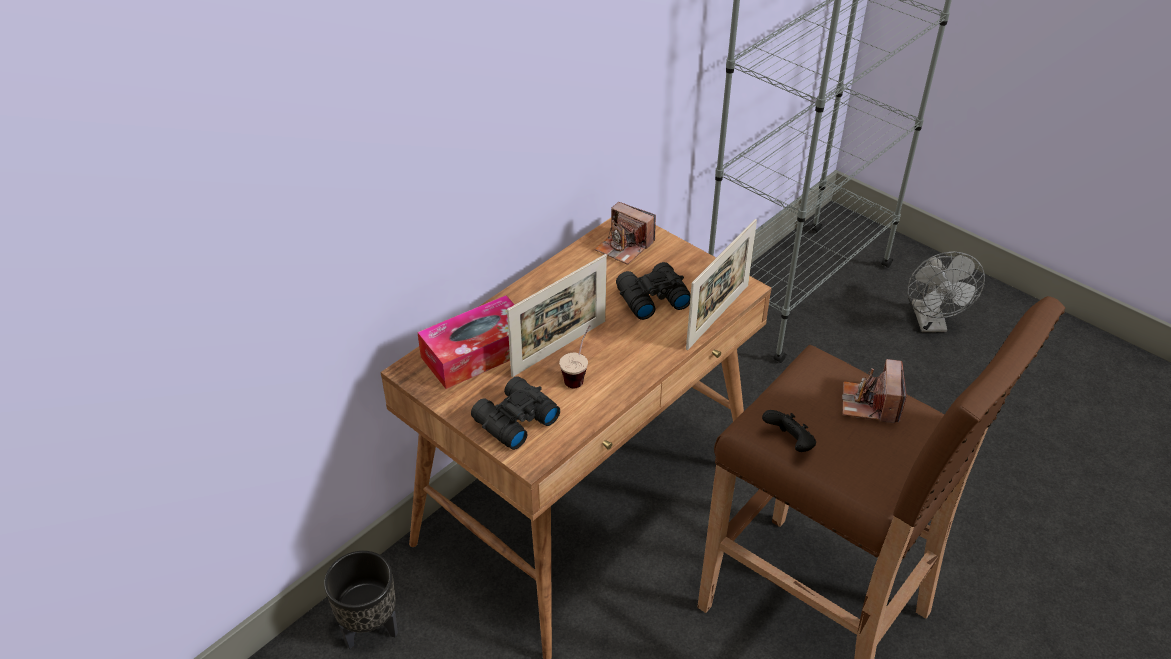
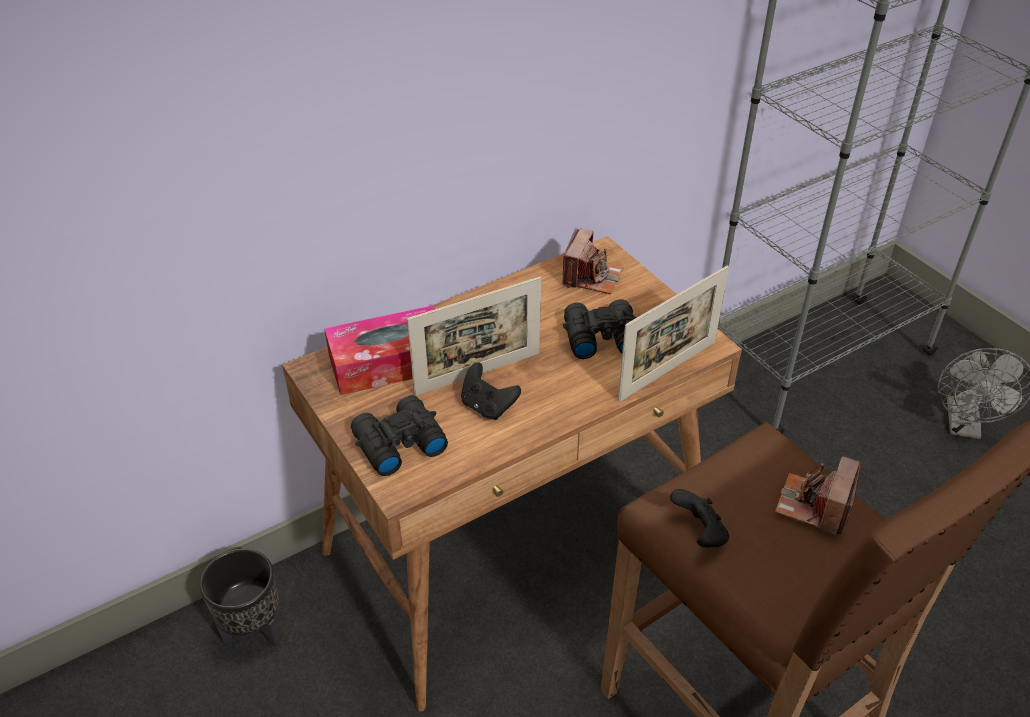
camera: 15 degrees right, 0 degrees up
(578, 374) = (487, 406): cup -> black game controller
(624, 246) = (591, 276): camera -> camera turned 120 degrees counterclockwise

